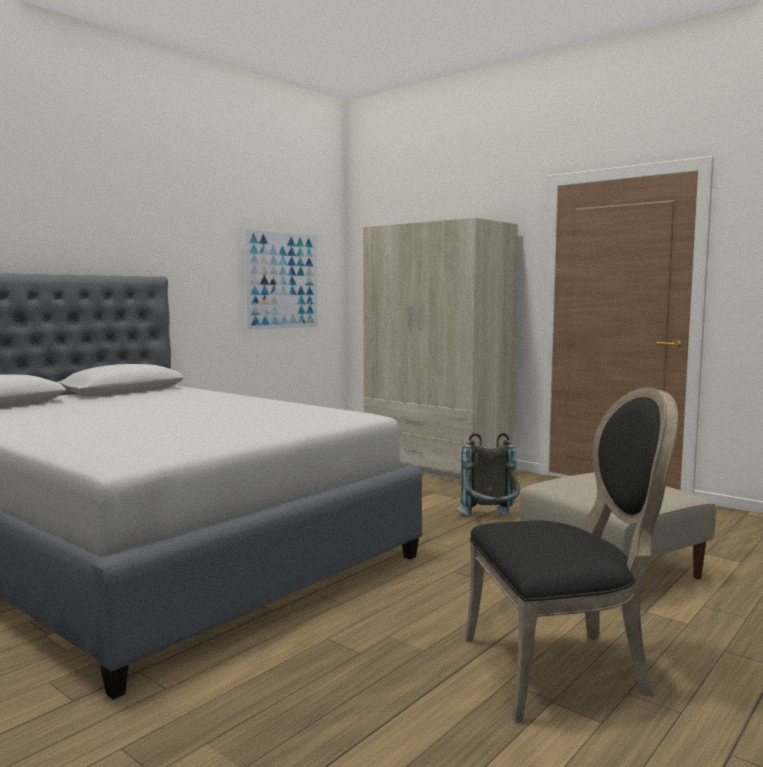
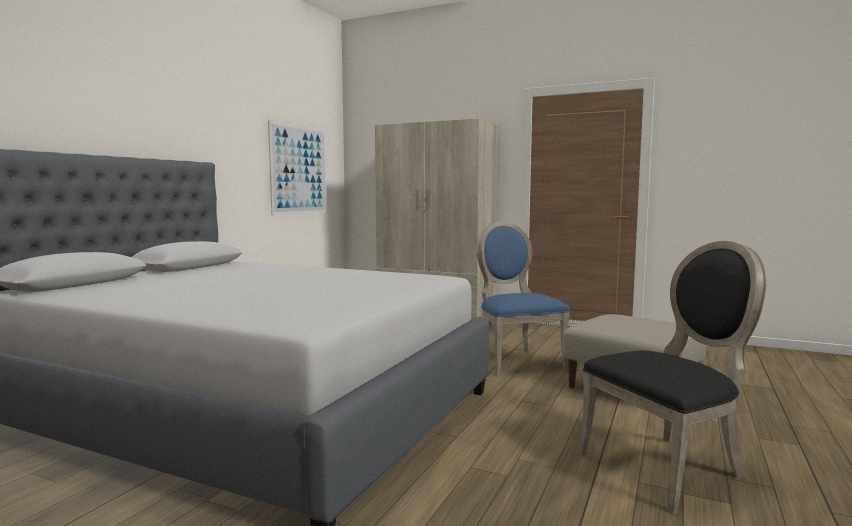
camera: 15 degrees left, 0 degrees up
(490, 521) = (515, 360): grey backpack -> blue chair

